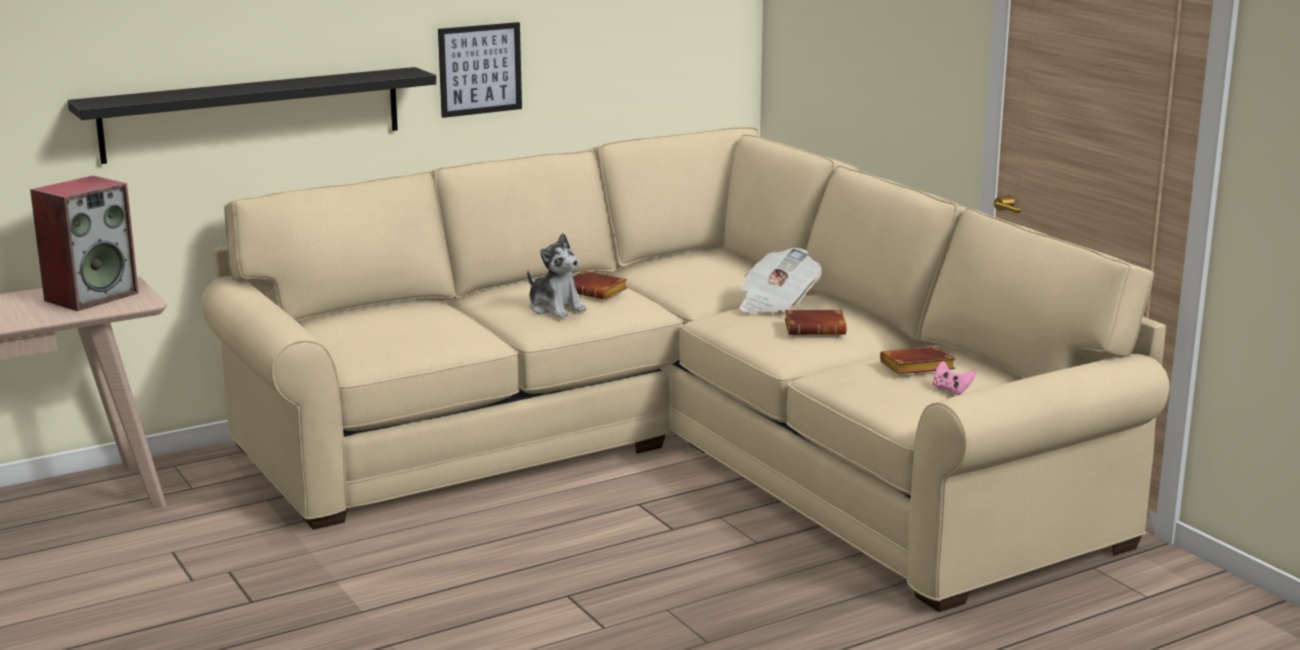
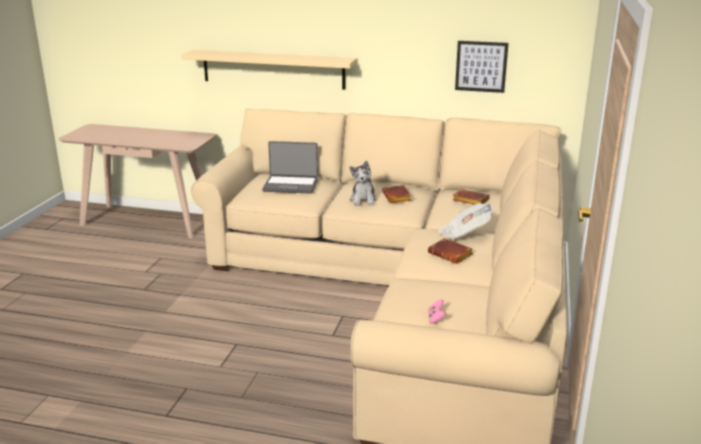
camera: 45 degrees right, 5 degrees up
(92, 296) = (182, 138): speaker -> none
(253, 114) = (273, 69): black shelf -> beige shelf
(402, 321) = (291, 185): none -> laptop
(480, 69) = (393, 64): picture -> picture (481, 66)
(916, 368) = (447, 298): brown book -> brown book (469, 200)

